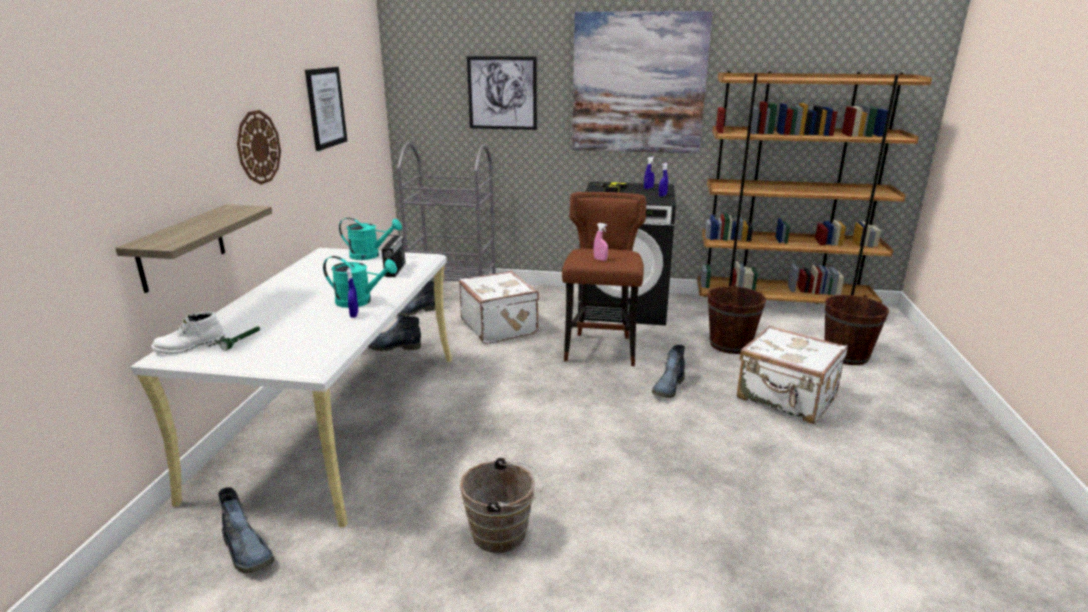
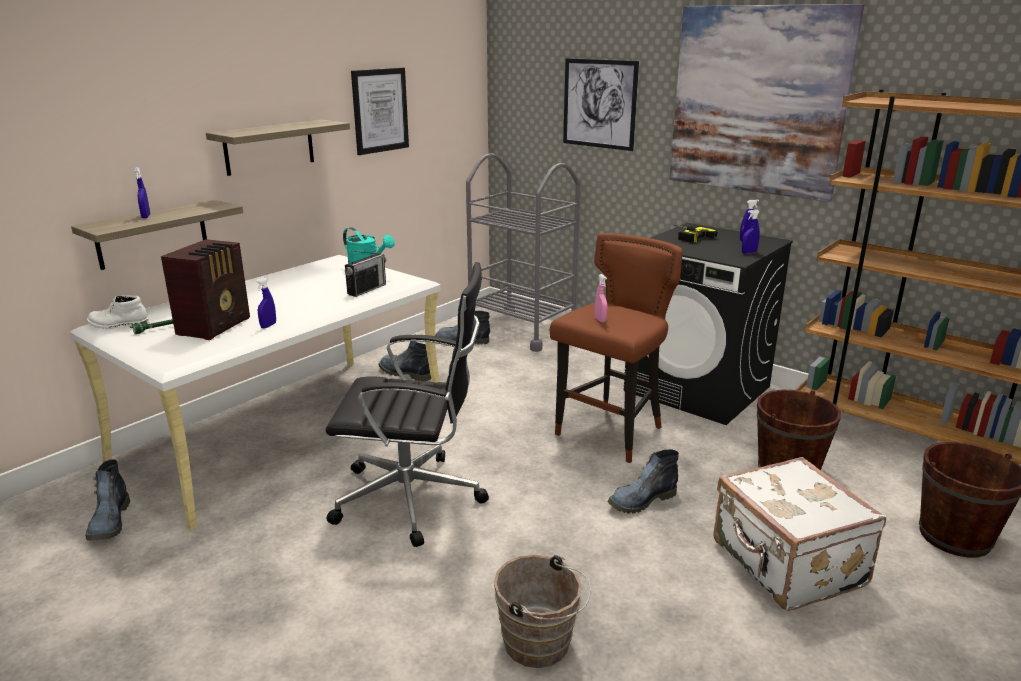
camera: 30 degrees right, 0 degrees up
(187, 228) = (146, 216): none -> blue spray bottle
(258, 147) = (269, 147): wall clock -> shelf
(302, 325) = (216, 326): none -> radio
(360, 301) = (291, 314): turquoise watering can -> none
(500, 326) = (529, 378): white suitcase -> none
(504, 533) = (303, 591): brown bucket -> brown bucket (541, 645)
(512, 437) = (413, 499): none -> black office chair

